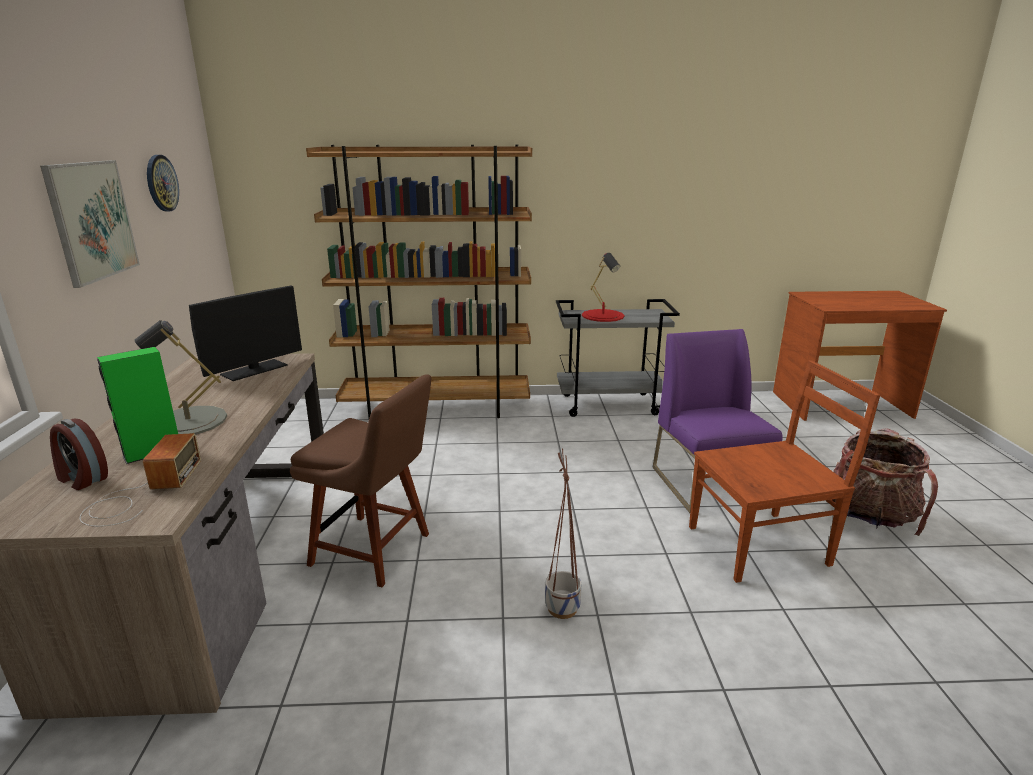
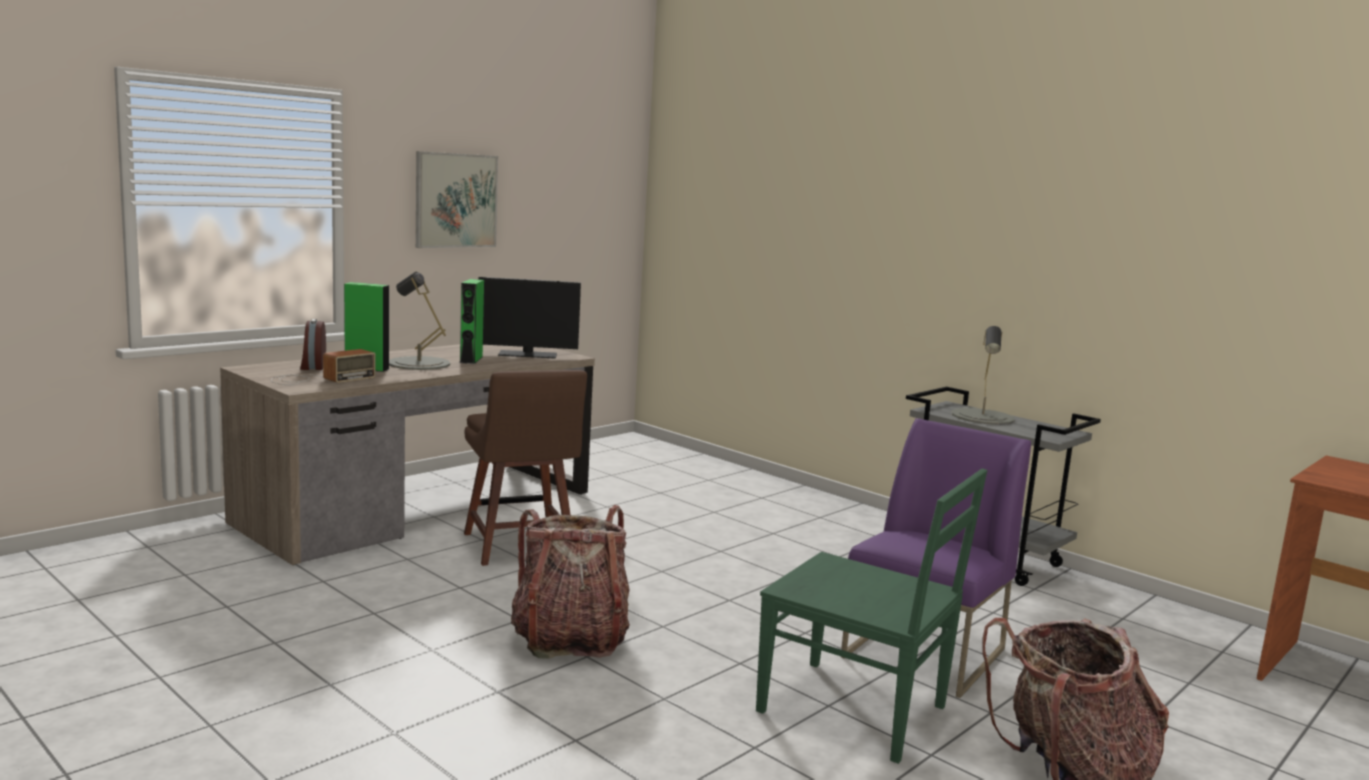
camera: 45 degrees right, 10 degrees down
(161, 183) = (557, 183): wall clock -> none
(223, 396) = (471, 359): none -> green speaker
(437, 408) = (775, 490): brown bookcase -> none
(561, 608) = (570, 639): planter -> backpack
(603, 315) = (983, 417): red table lamp -> grey table lamp
(761, 545) = (856, 711): brown chair -> green chair

